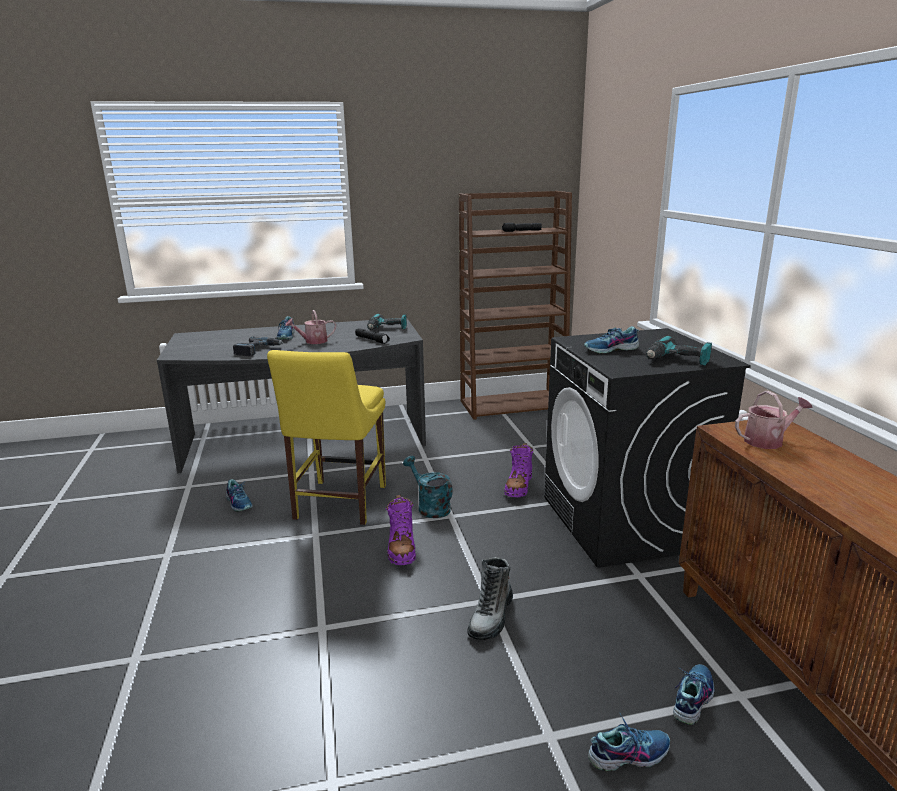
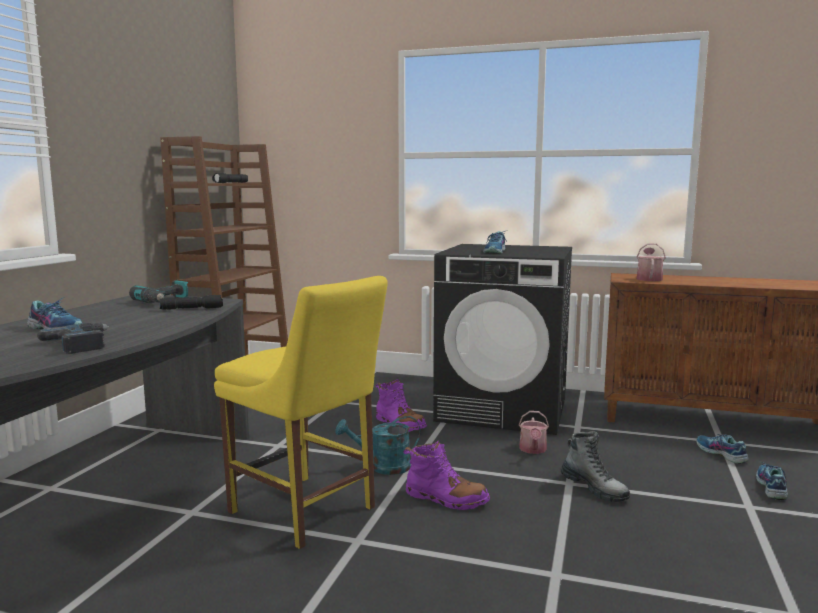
camera: 60 degrees left, 10 degrees down
(239, 503) = (190, 582): shoe -> none
(313, 341) = (124, 323): watering can -> watering can (533, 450)
(677, 360) = (544, 249): power drill -> none

